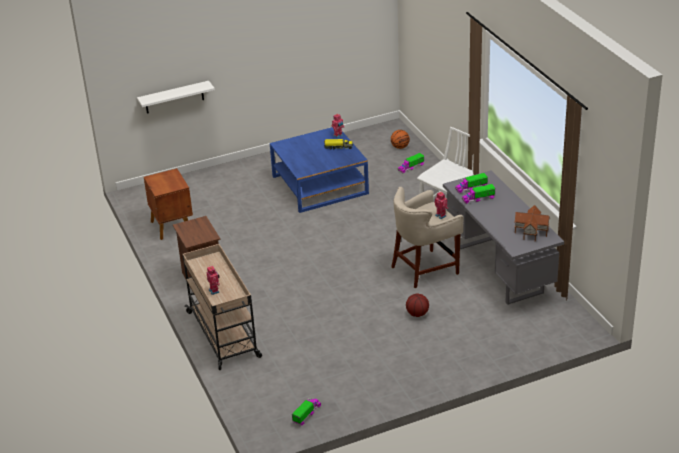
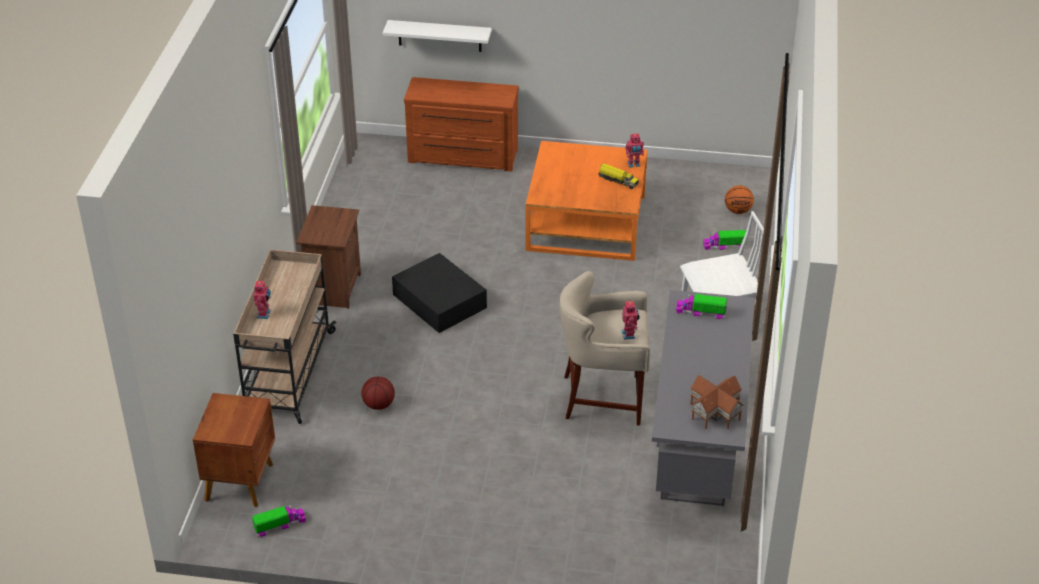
camera: 30 degrees right, 5 degrees up
(171, 226) = (364, 204): brown nightstand -> brown nightstand (241, 481)
(207, 178) = (462, 157): none -> brown dresser
(276, 259) = (440, 302): none -> black storage box
(320, 185) = (586, 222): blue coffee table -> orange coffee table
(417, 314) = (534, 456): basketball -> basketball (378, 405)
(478, 198) = (694, 332): toy truck -> none

